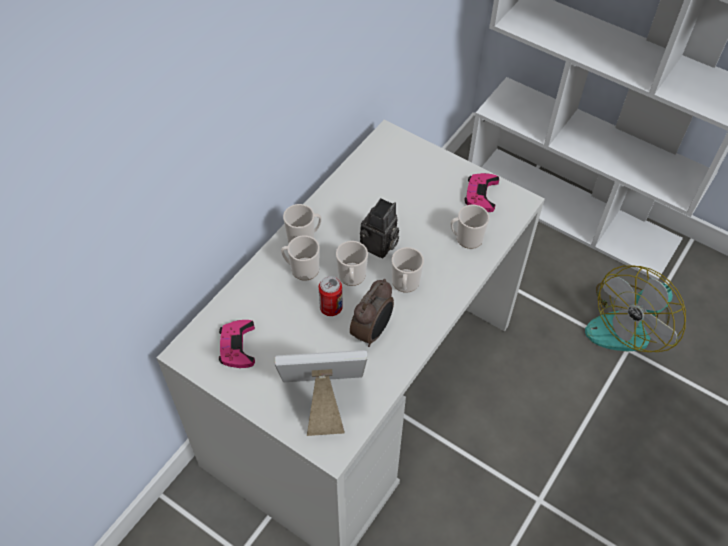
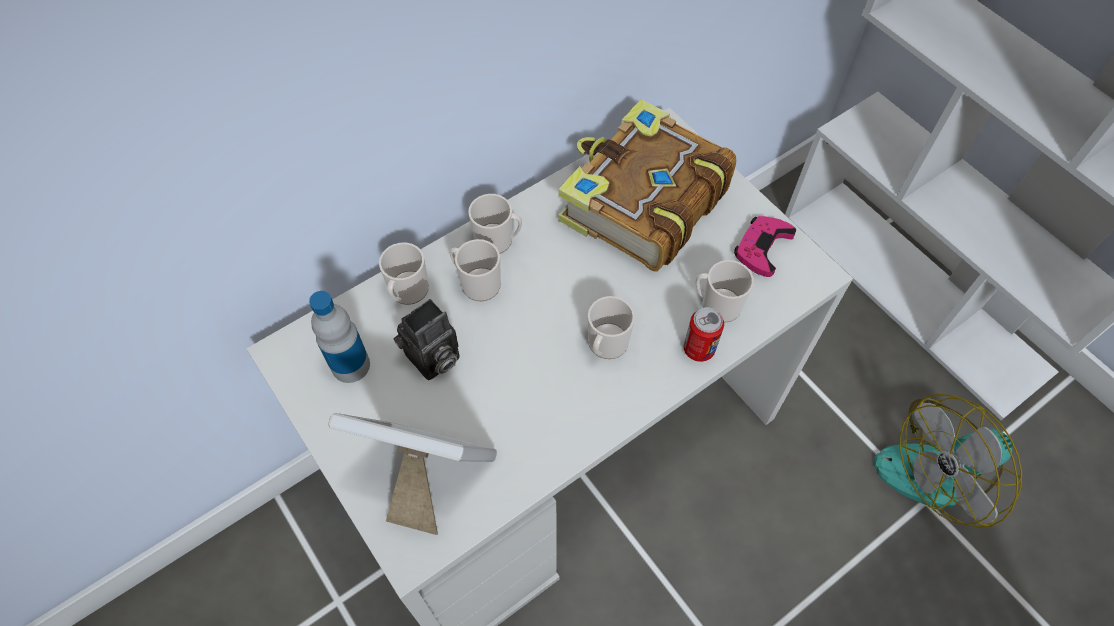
camera: 20 degrees right, 5 degrees up
(237, 346) = (350, 365): pink game controller -> bottle
(331, 308) = (492, 349): can -> can (699, 349)
(352, 277) = (537, 315): mug -> mug (407, 292)
(372, 331) = (534, 400): alarm clock -> none
(379, 246) = (592, 282): camera -> camera (432, 360)
(391, 187) = (641, 203): none -> book

